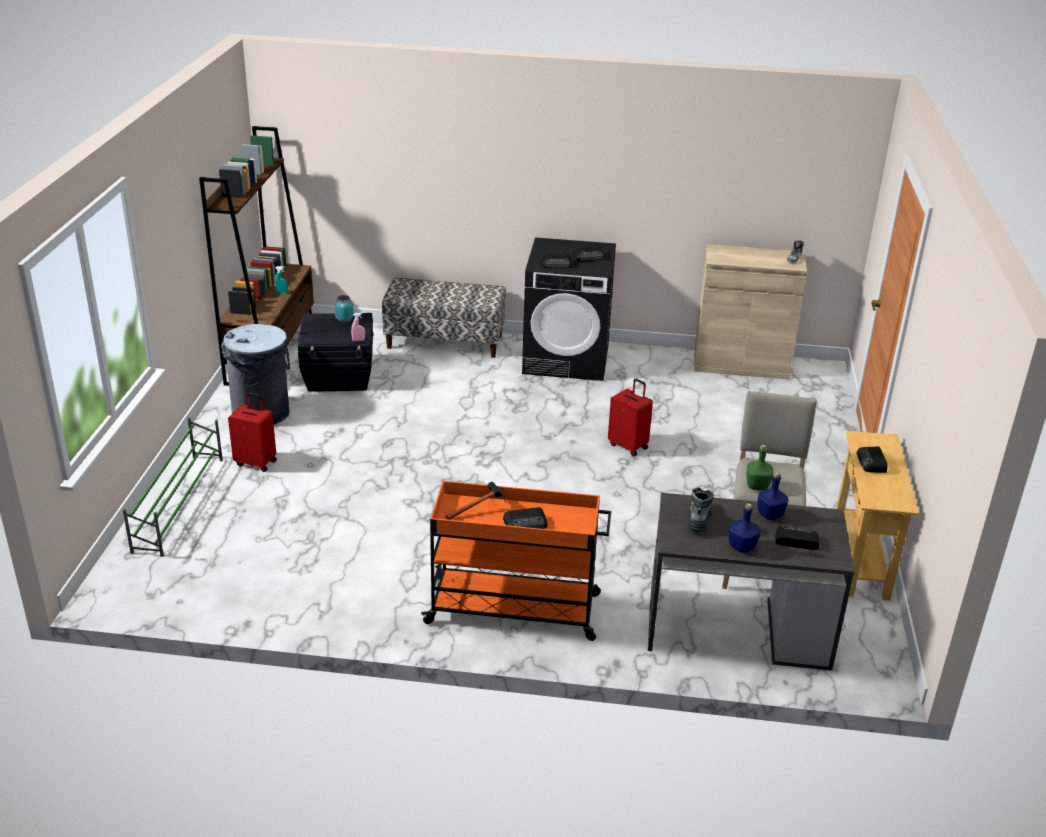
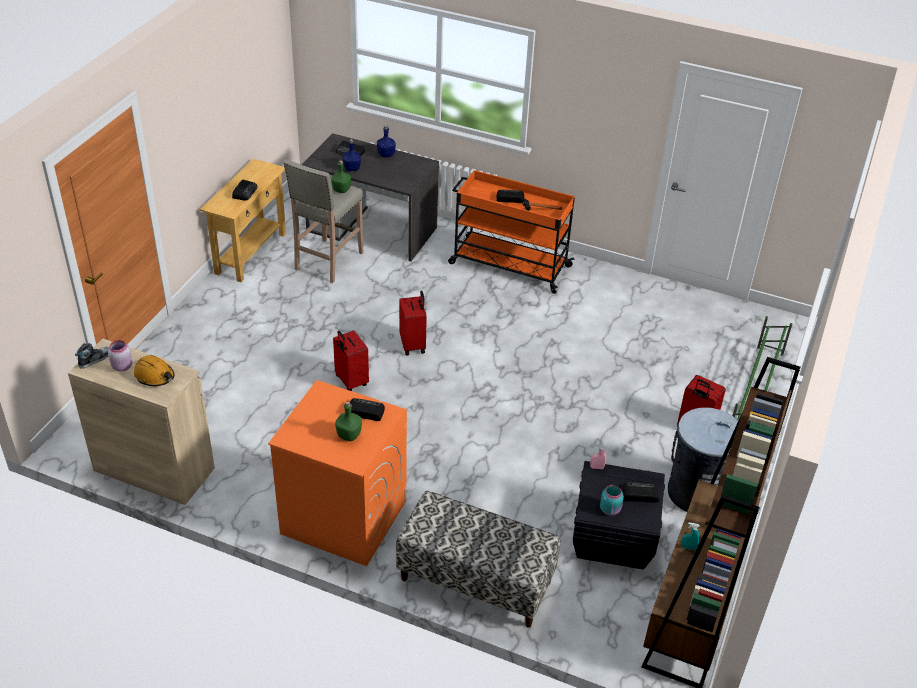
camera: 165 degrees left, 10 degrees up
(559, 252) = (349, 435): none -> green bottle
(567, 359) = (343, 517): black washing machine -> orange washing machine
(586, 488) = (413, 345): none -> red suitcase
(589, 257) = (319, 419): radio -> radio (639, 494)
(699, 519) = (399, 173): boot -> none
(736, 256) = (154, 376): none -> orange hard hat
(768, 258) = (121, 366): none -> pink jar

